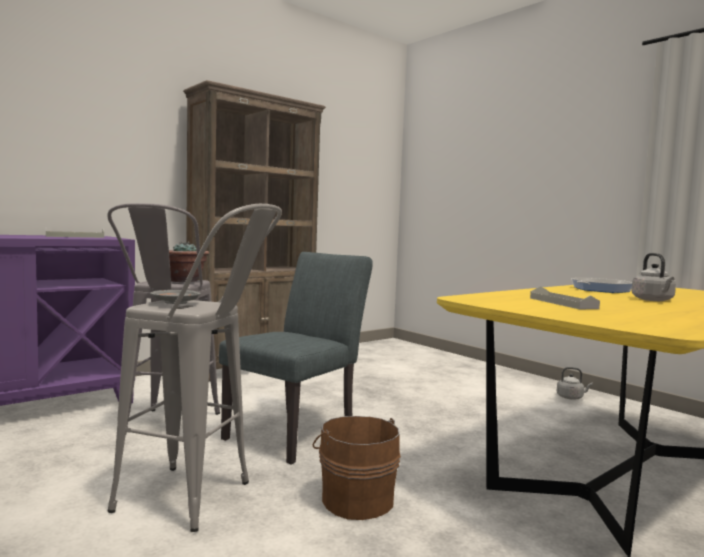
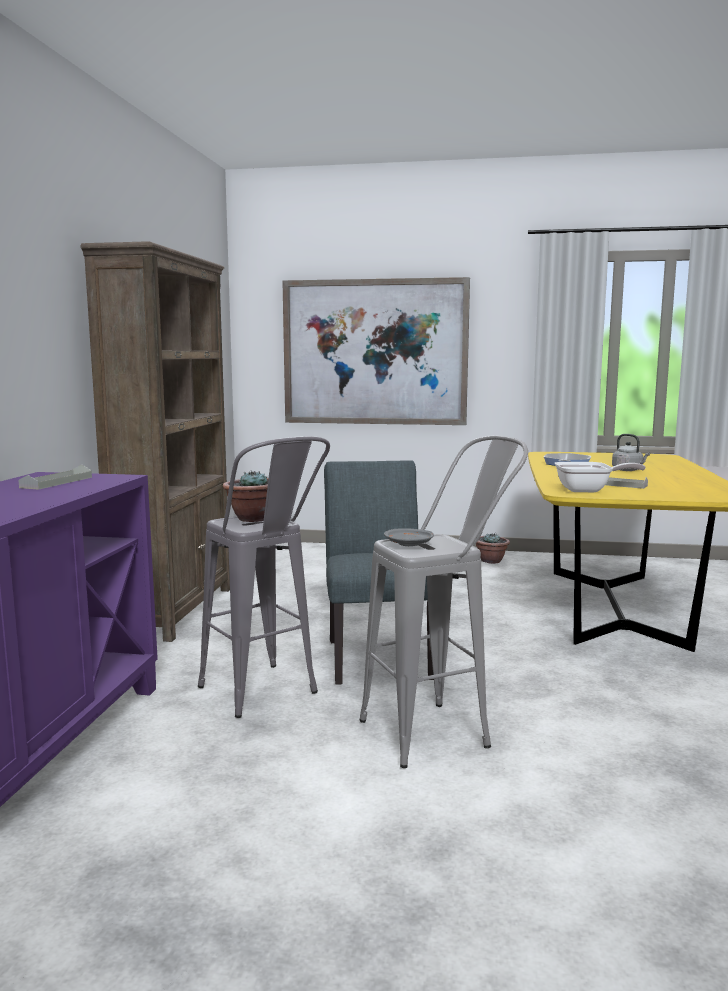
camera: 40 degrees left, 5 degrees up
(356, 499) = (525, 682): brown bucket -> none
(498, 182) = (375, 352): none -> picture
(500, 301) = (588, 490): none -> frying pan
(571, 397) = (491, 561): grey kettle -> potted plant

